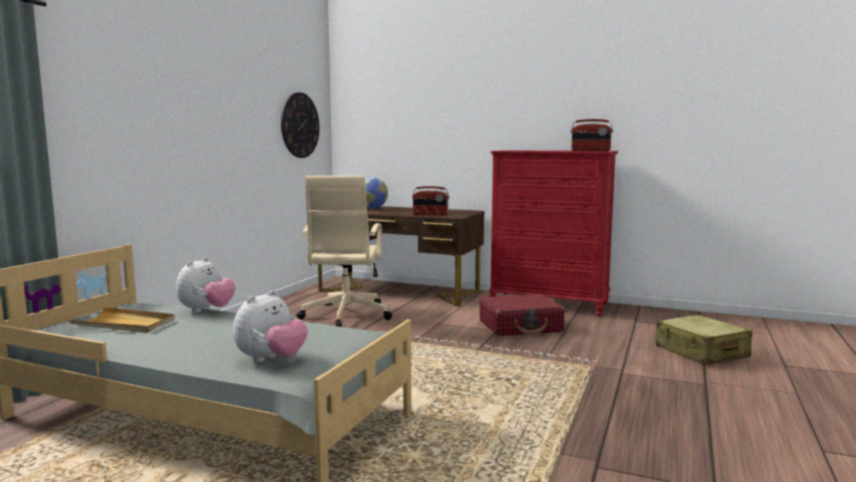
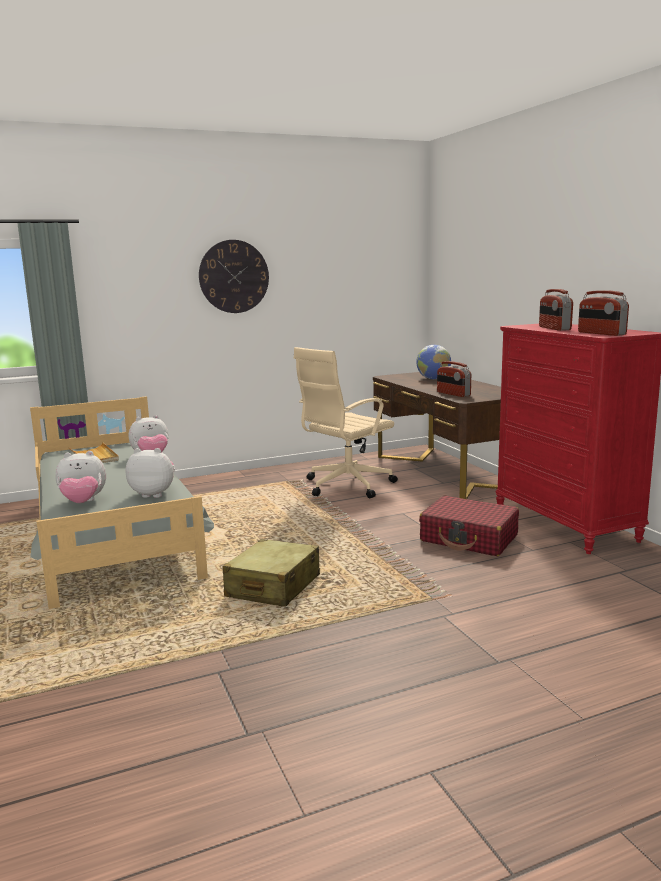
camera: 45 degrees right, 5 degrees up
(300, 125) = (374, 288): wall clock -> wall clock (234, 276)
(326, 334) = (154, 494): none -> plush toy
(539, 150) = (554, 328): none -> radio
(701, 352) = (599, 632): beige suitcase -> beige suitcase (273, 587)

